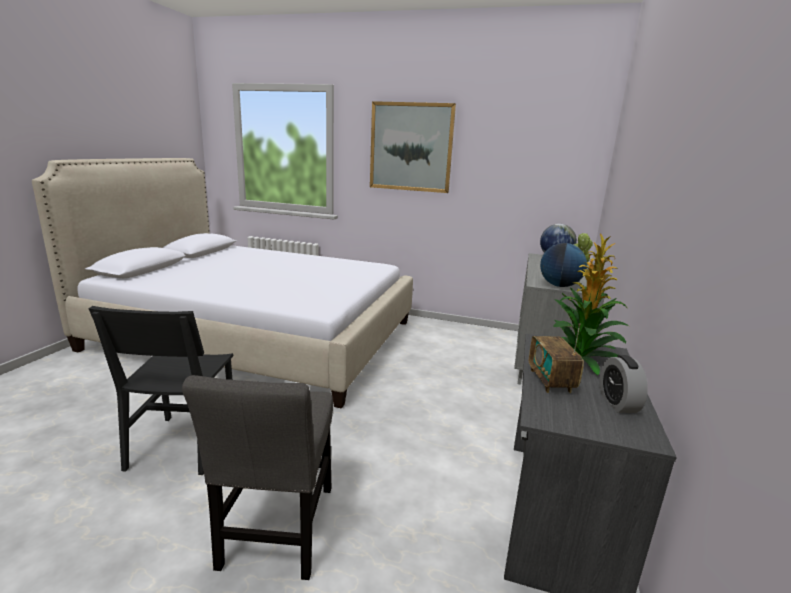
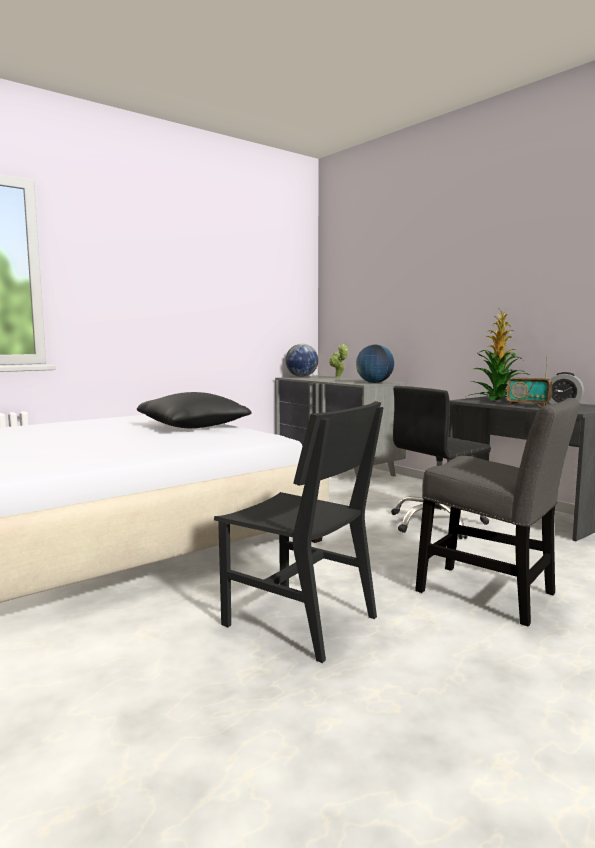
camera: 55 degrees left, 10 degrees down
(334, 283) = (193, 427): none -> black pillow
(411, 147) = (148, 270): picture -> none
(450, 455) = (437, 523): none -> black office chair

